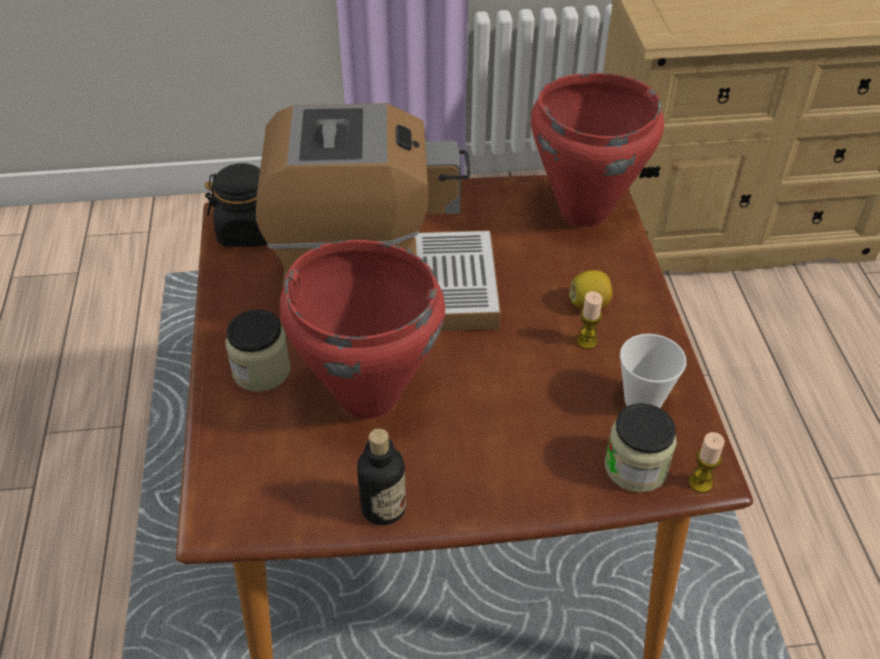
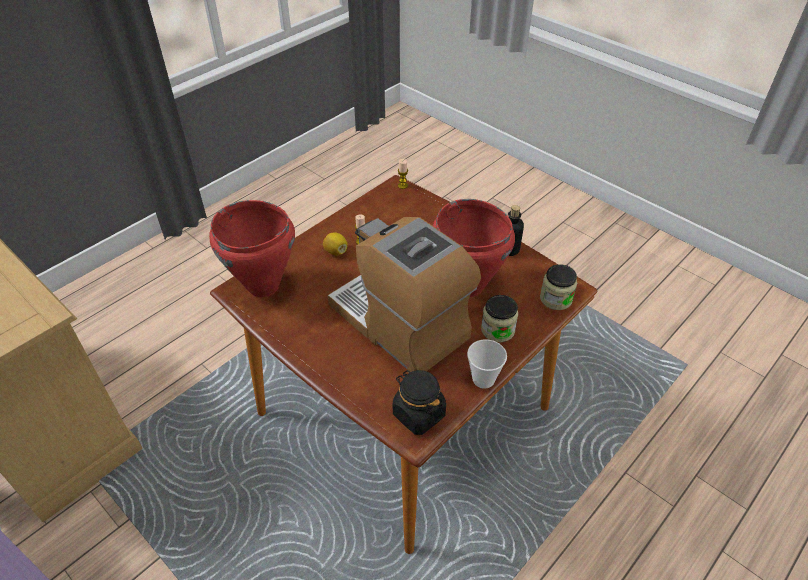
camera: 130 degrees left, 0 degrees up
(636, 467) = (414, 201): jar -> jar (556, 299)
(642, 401) = (378, 213): cup -> cup (483, 379)

